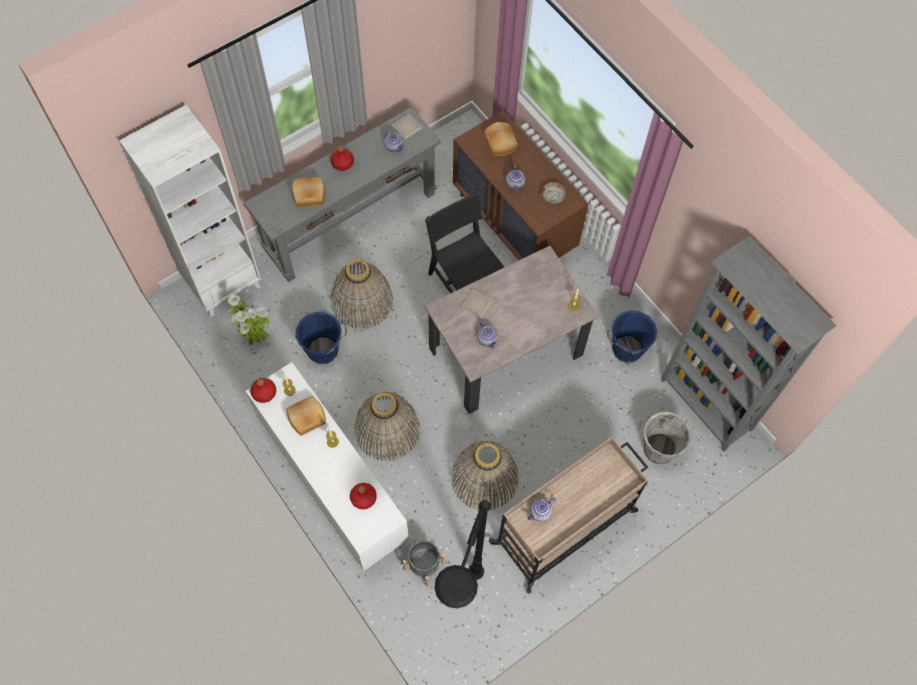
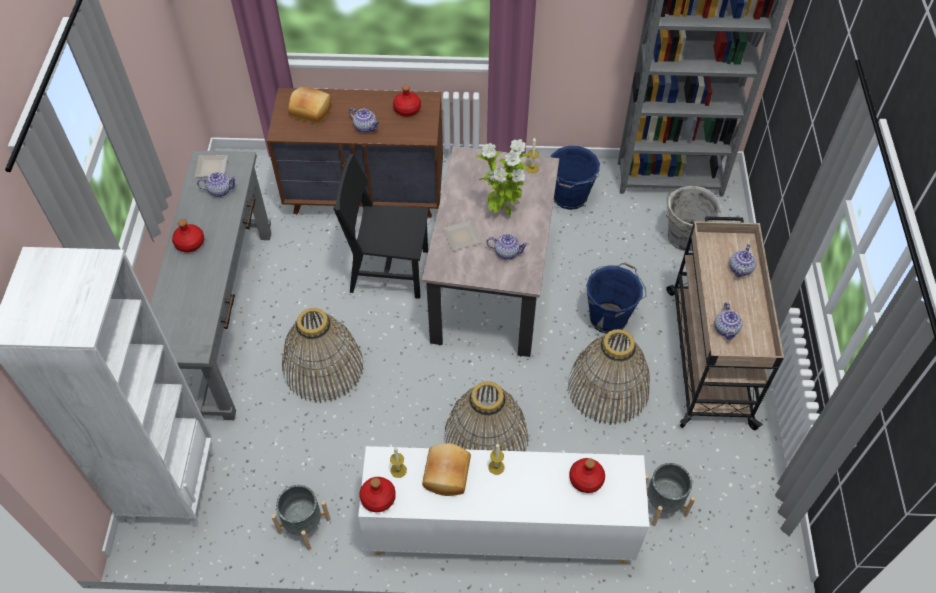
camera: 50 degrees left, 10 degrees down
(252, 372) = (304, 525): none -> grey planter
(255, 338) = (268, 496): potted plant -> potted plant (503, 211)
(309, 196) = (195, 295): bread -> none
(324, 350) = (345, 438): blue bucket -> blue bucket (609, 317)
(459, 620) = (744, 510): black floor lamp -> none
(553, 196) = (407, 109): plate -> red bottle
(601, 493) = (740, 269): none -> teapot

